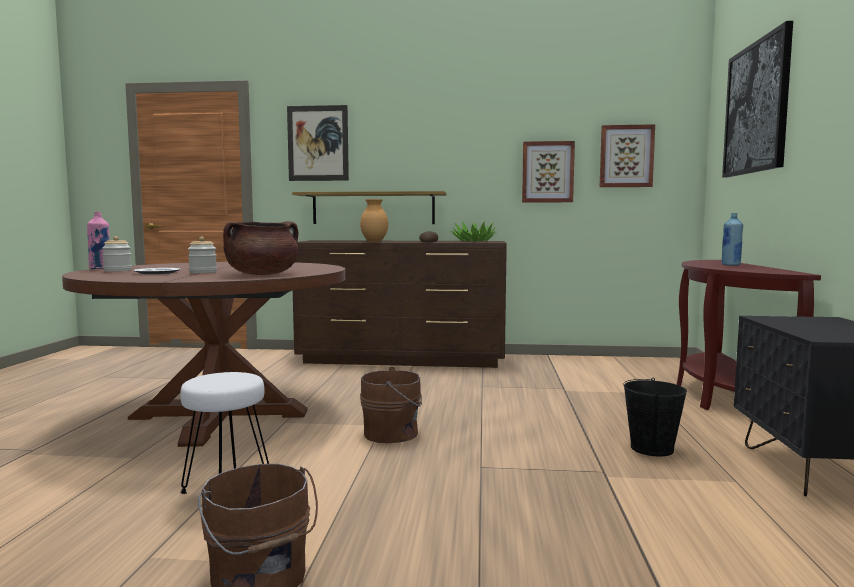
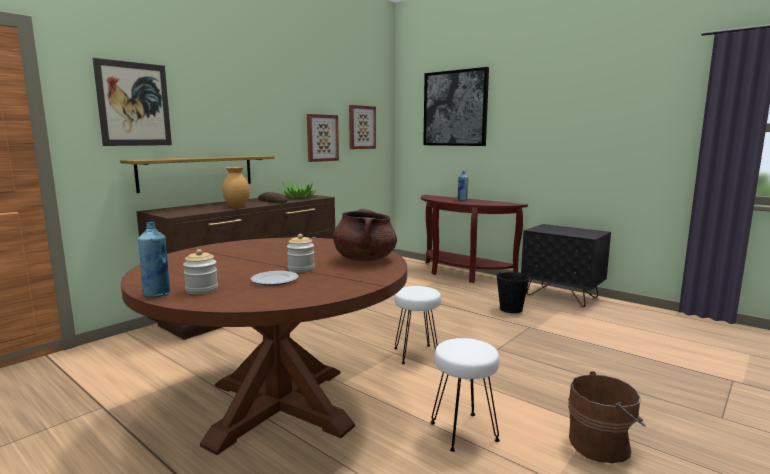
camera: 55 degrees left, 5 degrees up
(100, 269) = (157, 294): pink bottle -> blue bottle
(393, 433) = (417, 354): brown bucket -> white stool

